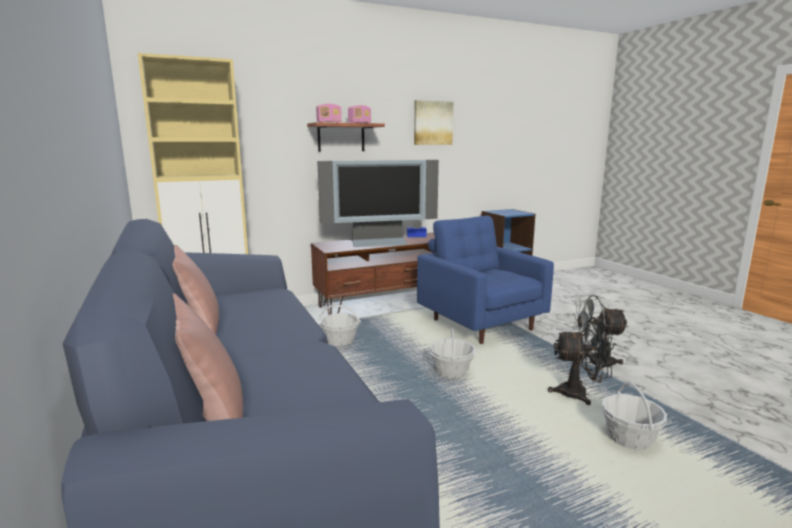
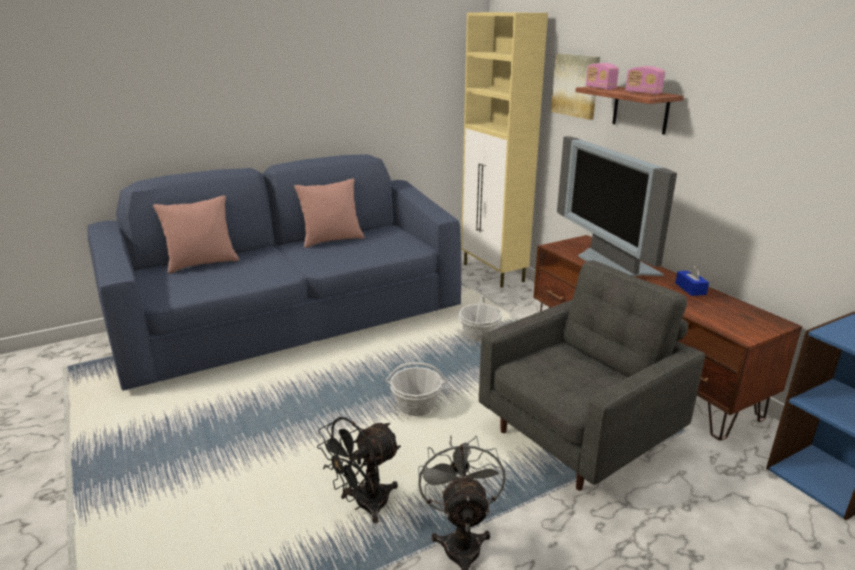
camera: 85 degrees right, 10 degrees up
(432, 123) = (788, 105): picture -> picture (576, 85)
(480, 323) = (580, 435): blue armchair -> grey armchair
(580, 394) = (364, 505): black fan -> black fan turned 45 degrees clockwise
(629, 438) = (263, 526): basket -> none

